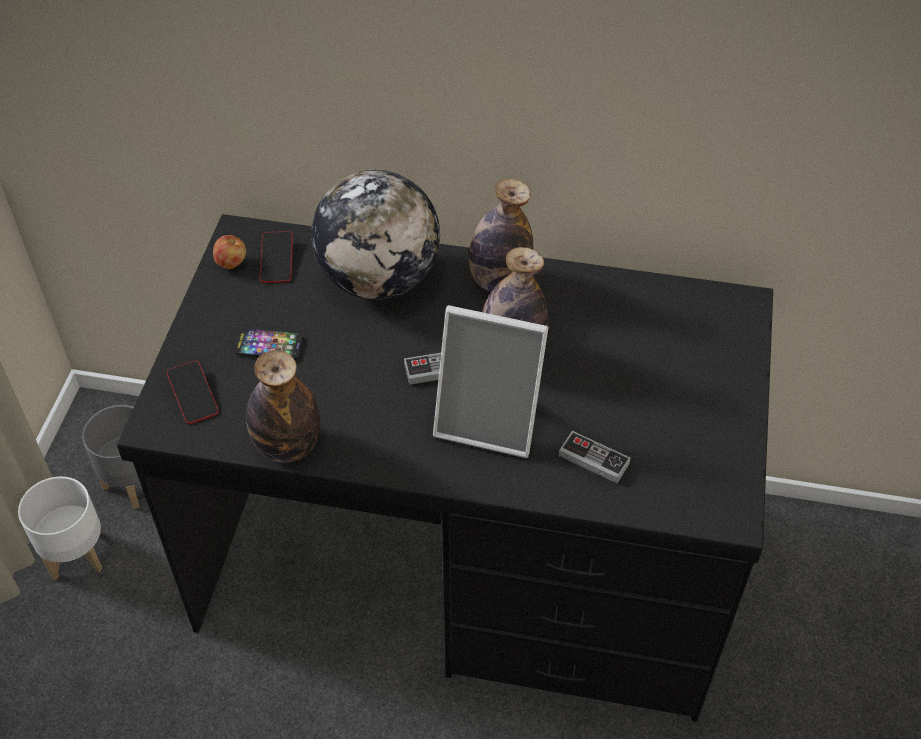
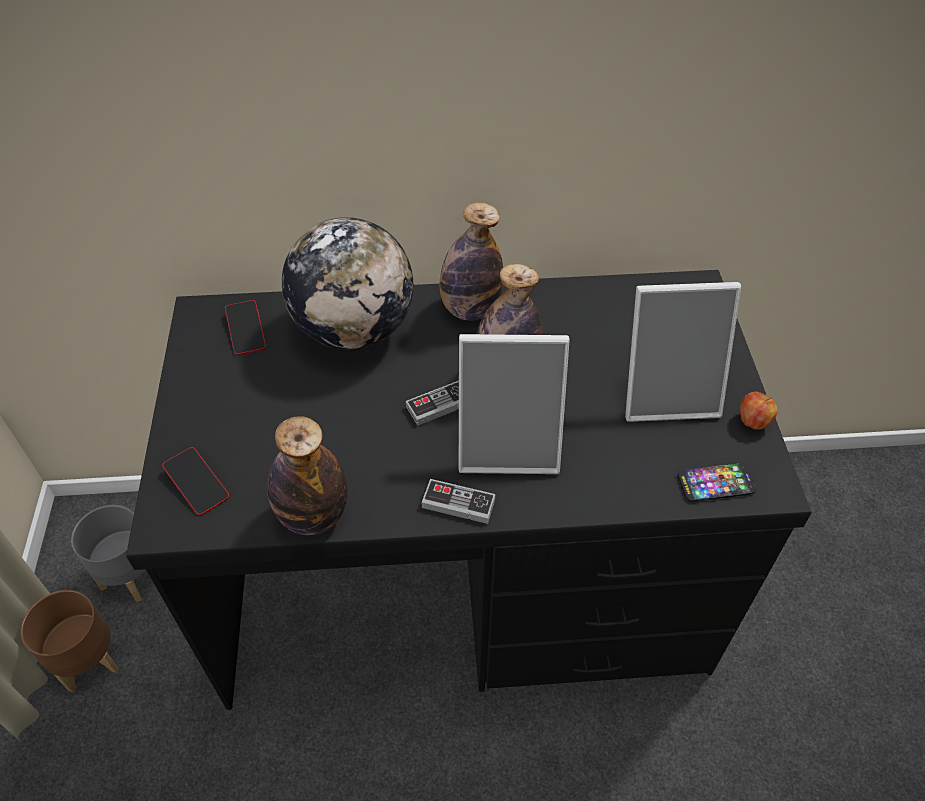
camera: 15 degrees left, 0 degrees up
(76, 553) = (89, 660): white planter -> brown planter
(231, 263) = (200, 342): apple -> apple (753, 421)
(269, 345) = (263, 416): phone -> phone (715, 483)
(594, 459) = (622, 460): game controller -> game controller (458, 503)
(665, 404) = (667, 393): none -> picture frame

